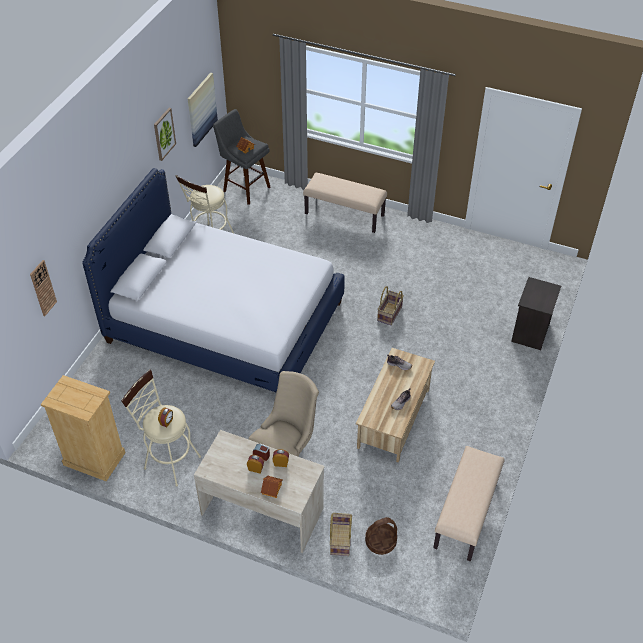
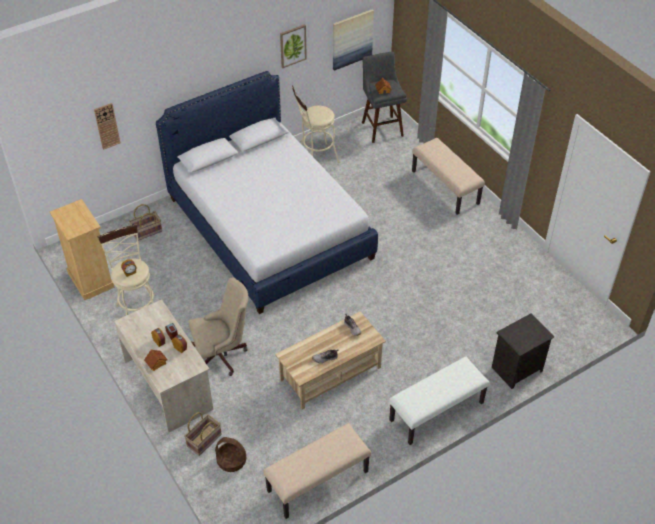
camera: 35 degrees right, 0 degrees up
(390, 314) = (406, 289): basket -> basket (147, 232)
(504, 400) = (436, 412): none -> white bench

